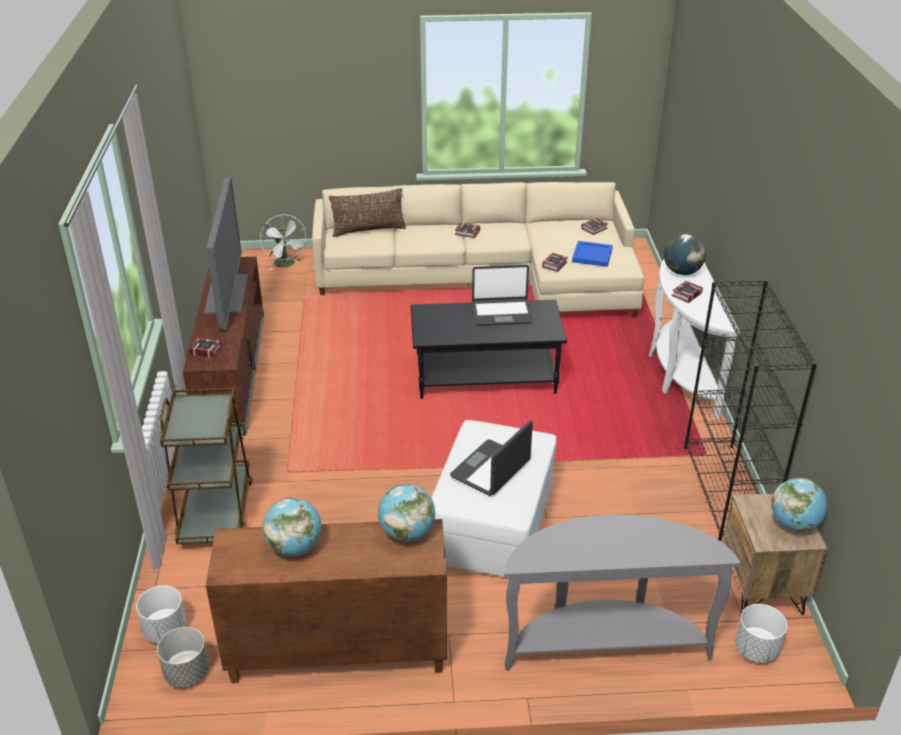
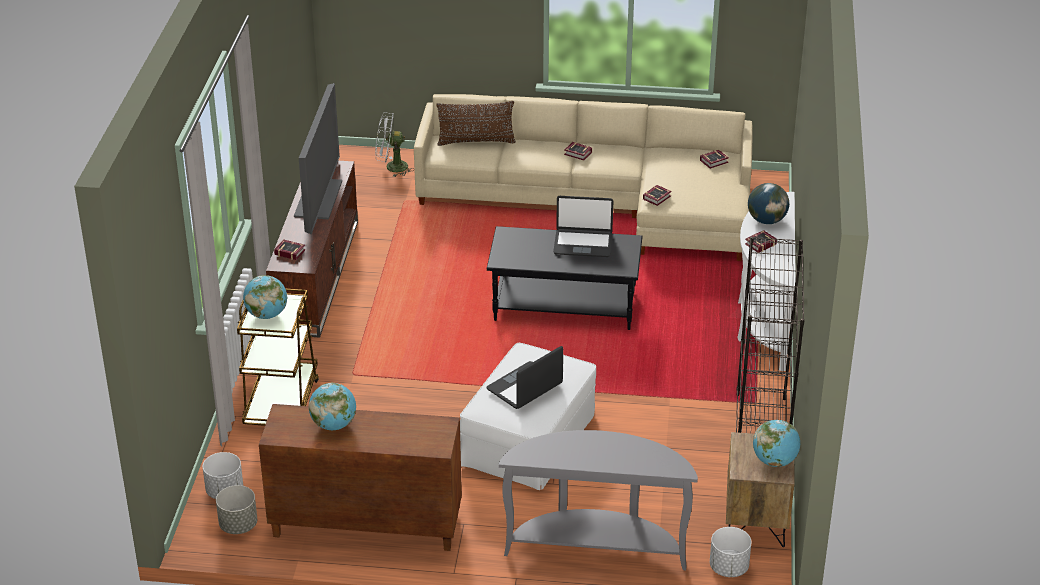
camera: 10 degrees right, 0 degrees up
(286, 265) = (391, 167): white fan -> white fan turned 105 degrees clockwise
(407, 533) = (427, 424): globe -> globe (267, 315)
(592, 255) = (700, 191): blue tray -> none

